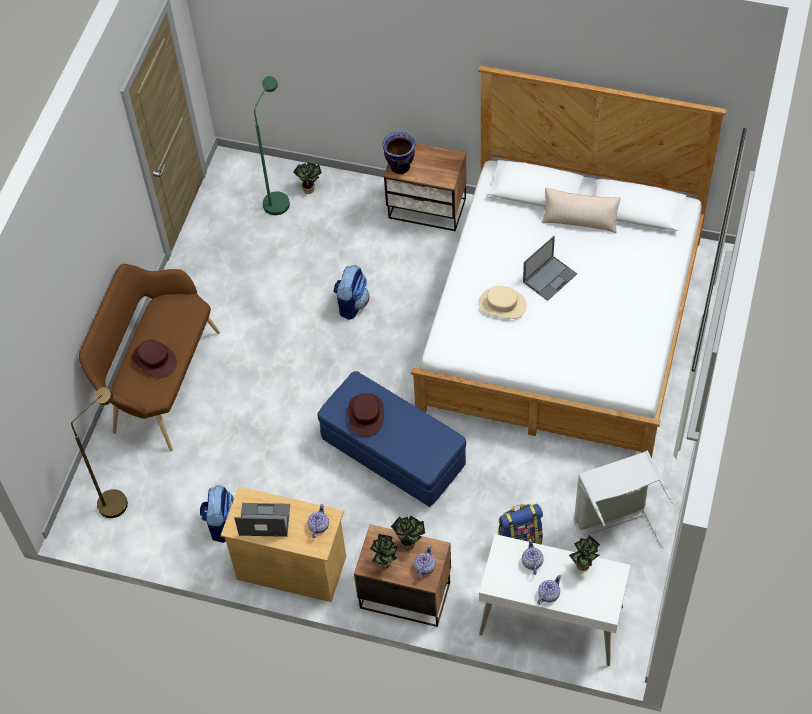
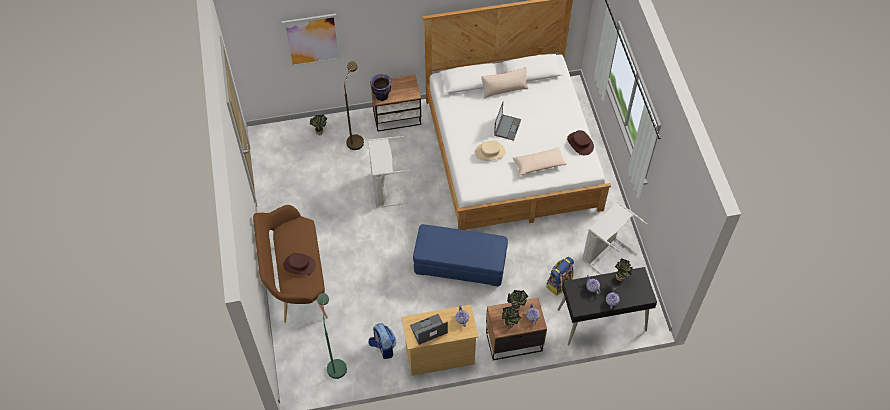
camera: 30 degrees left, 0 degrees up
(118, 498) = (311, 359): brown floor lamp -> brown floor lamp (356, 139)
(278, 198) = (304, 144): green floor lamp -> green floor lamp (335, 364)
(314, 48) = (312, 40): none -> picture
(351, 304) = (385, 189): backpack -> grey laundry basket
(366, 415) = (443, 246): brown hat -> brown hat (580, 143)
(551, 621) = (601, 320): white desk -> black desk
(564, 350) = (539, 164): none -> beige pillow

